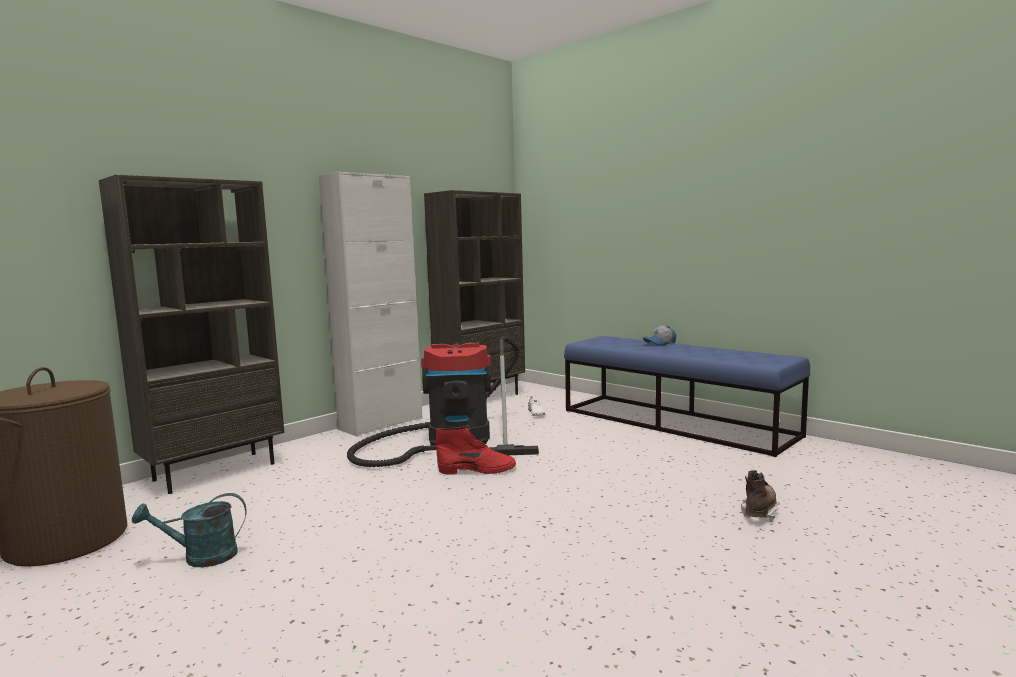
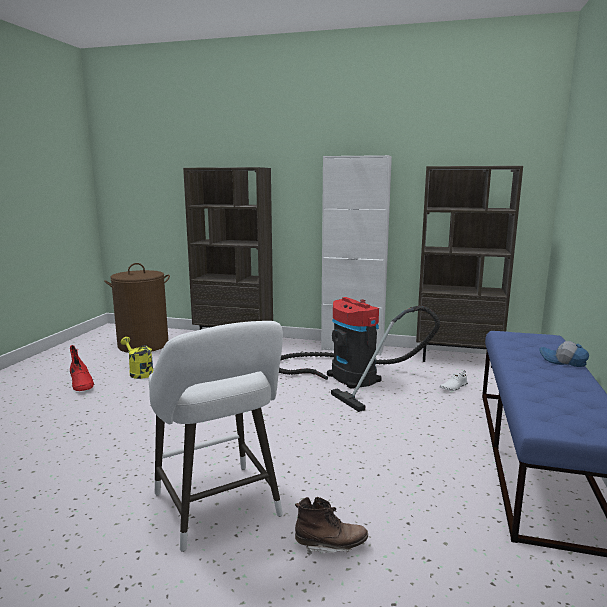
camera: 60 degrees right, 5 degrees up
(201, 557) = (139, 372): turquoise watering can -> yellow watering can
(477, 470) = (302, 400): red boot -> red boot (82, 383)
(677, 550) = (219, 509): none -> white stool

